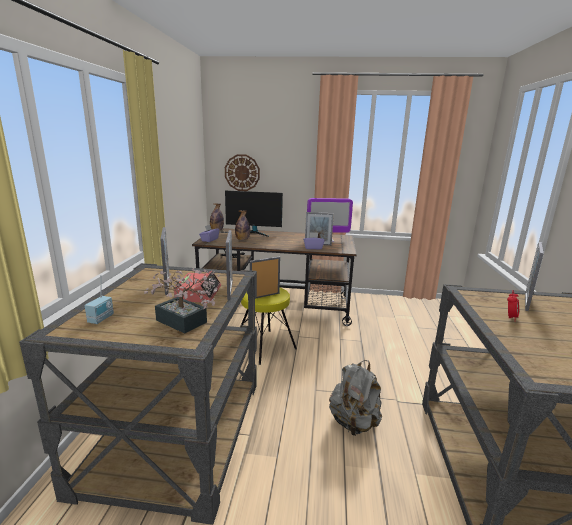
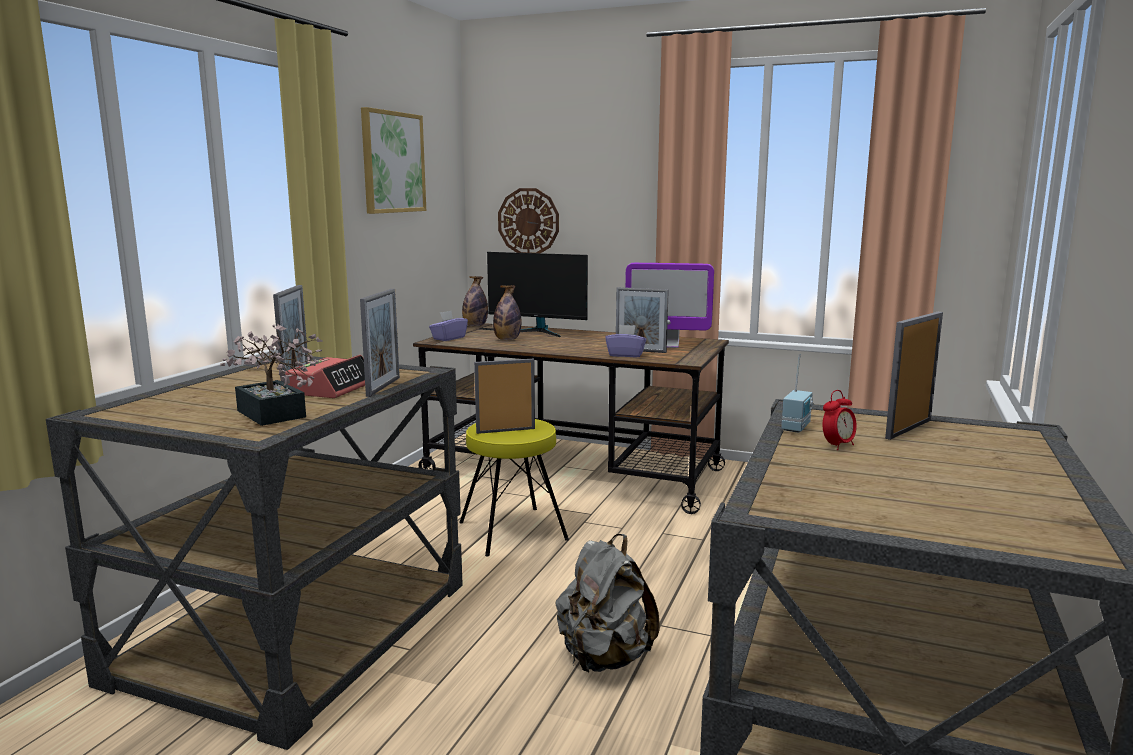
camera: 15 degrees right, 5 degrees down
(102, 319) = (167, 405): radio -> radio (797, 427)
(175, 140) = (392, 162): none -> picture

